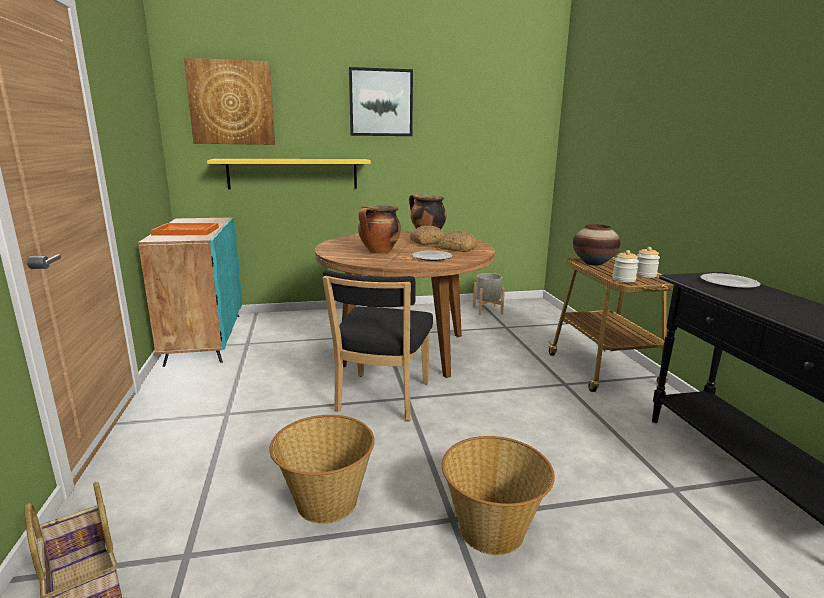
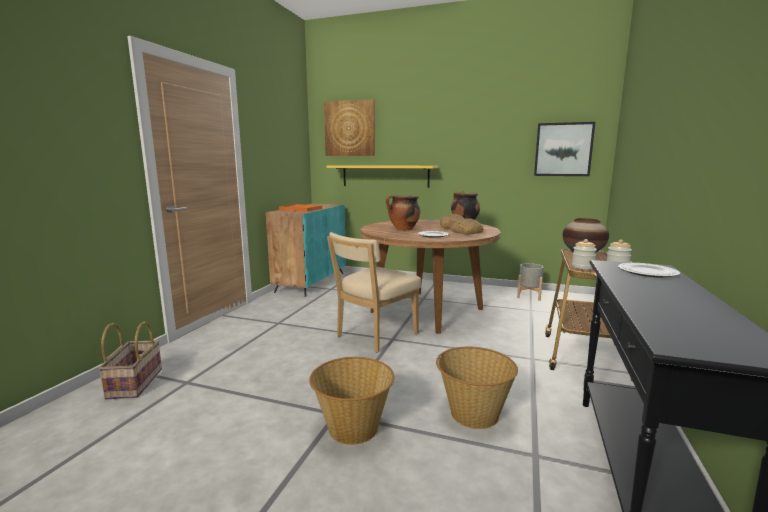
camera: 30 degrees right, 5 degrees down
(325, 502) = (276, 380): basket -> basket (473, 414)
(381, 103) = (450, 123): picture -> picture (563, 149)
(381, 399) = (374, 336): black chair -> beige chair

